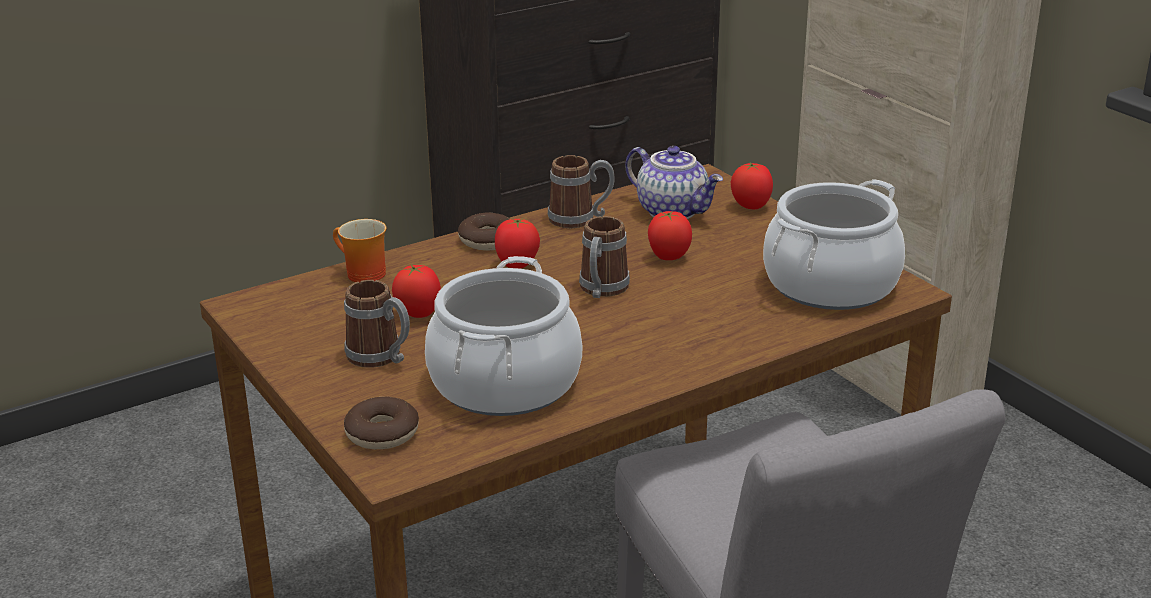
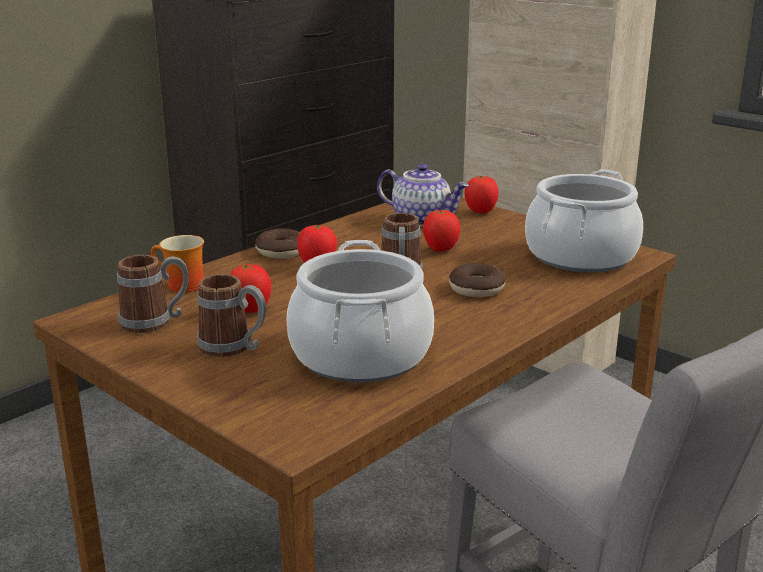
camera: 15 degrees left, 5 degrees down
(382, 434) = (268, 411): donut -> donut (476, 289)
(580, 219) = (350, 231): mug -> mug (156, 322)

